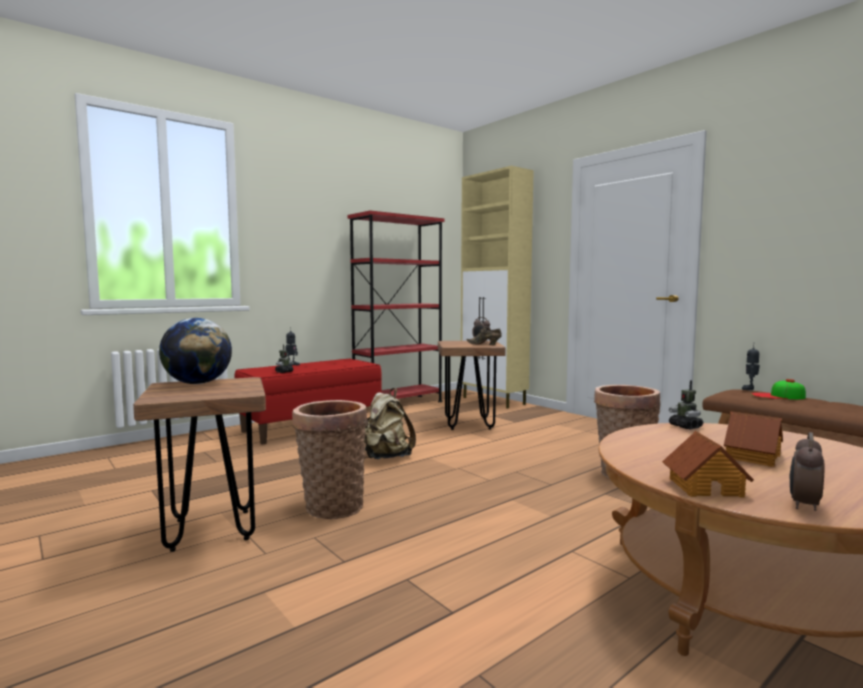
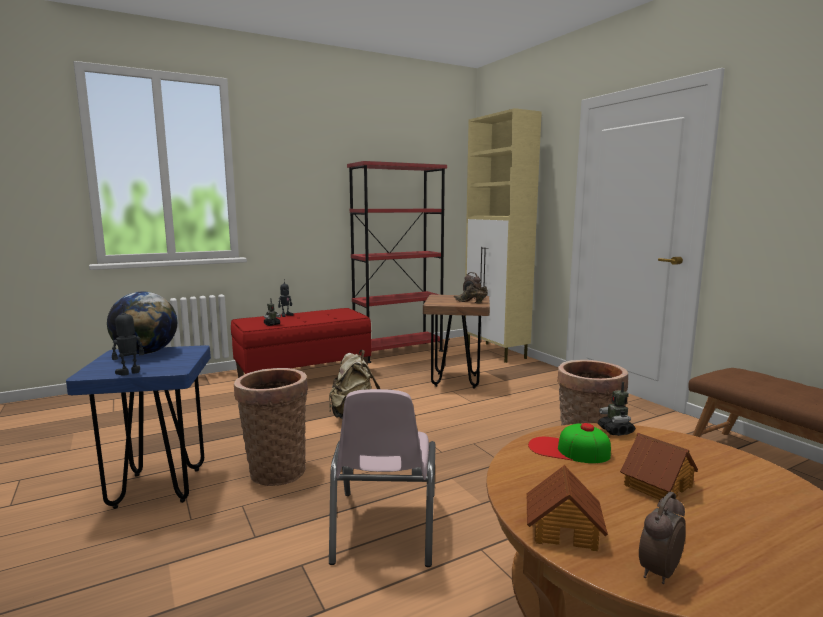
camera: 10 degrees right, 5 degrees up
(211, 529) = (158, 487): brown stool -> blue stool
(470, 542) = (384, 527): none -> pink chair
(750, 389) = (750, 369): toy robot -> toy robot (130, 373)
(778, 396) = (777, 382): cap -> cap (568, 450)

